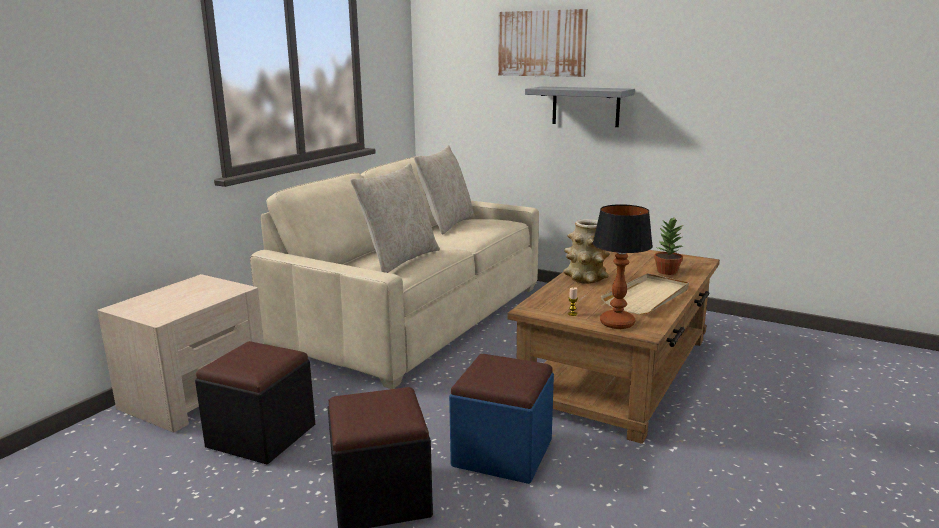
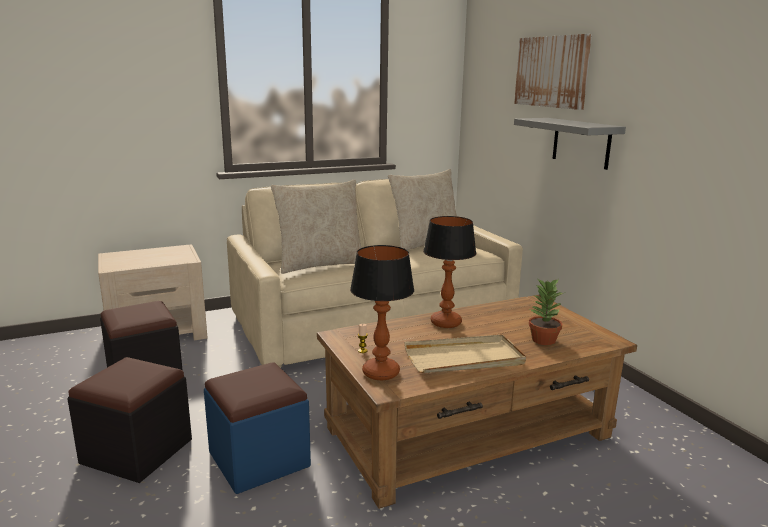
camera: 35 degrees right, 0 degrees up
(585, 278) = (445, 323): vase -> table lamp

